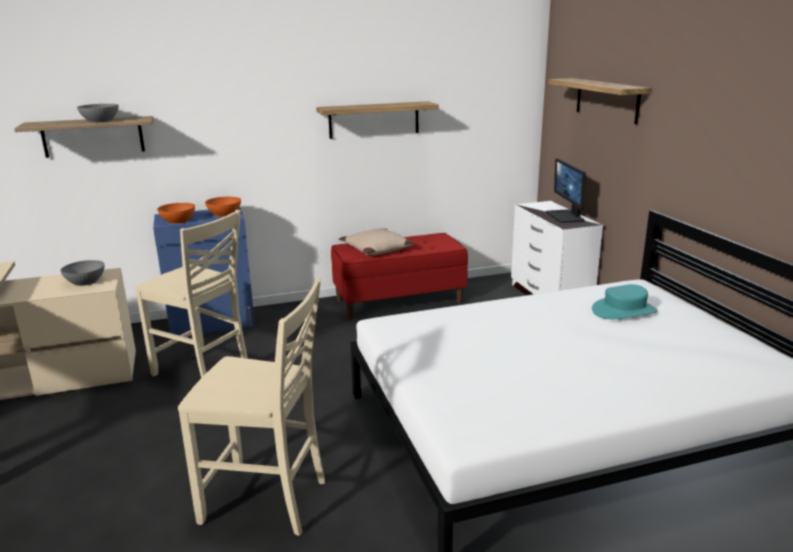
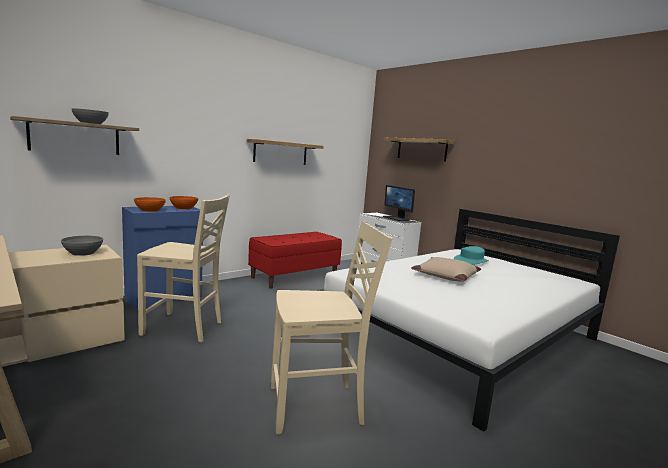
camera: 25 degrees left, 10 degrees down
(376, 249) = (284, 239): beige pillow -> beige pillow (445, 276)

